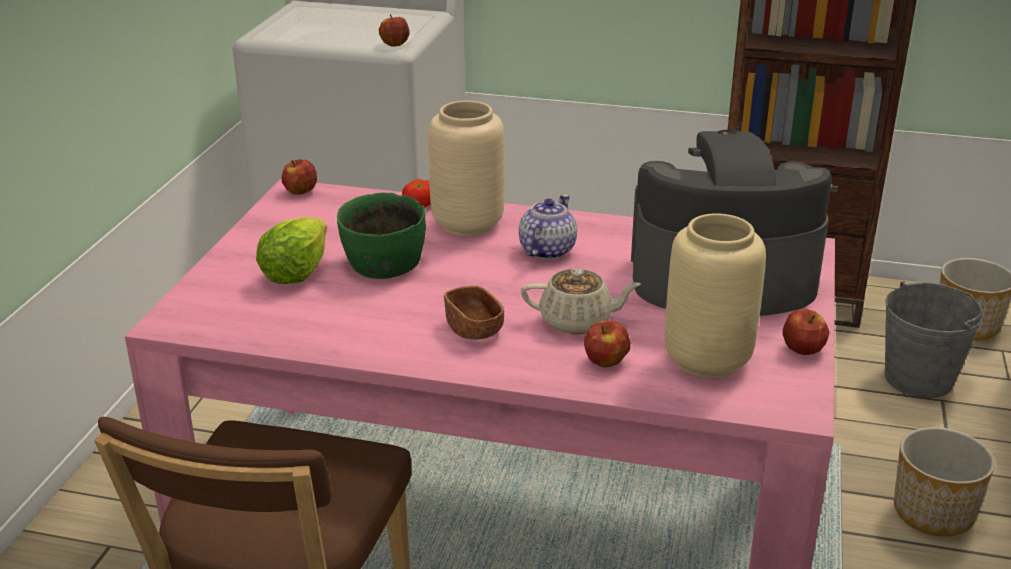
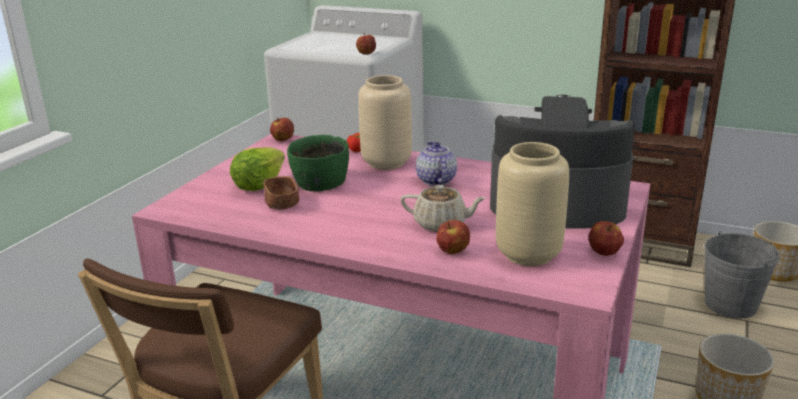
camera: 10 degrees right, 5 degrees down
(474, 329) = (365, 225): brown bowl -> brown bowl (282, 204)
(546, 250) = (435, 180): teapot -> teapot turned 45 degrees counterclockwise

